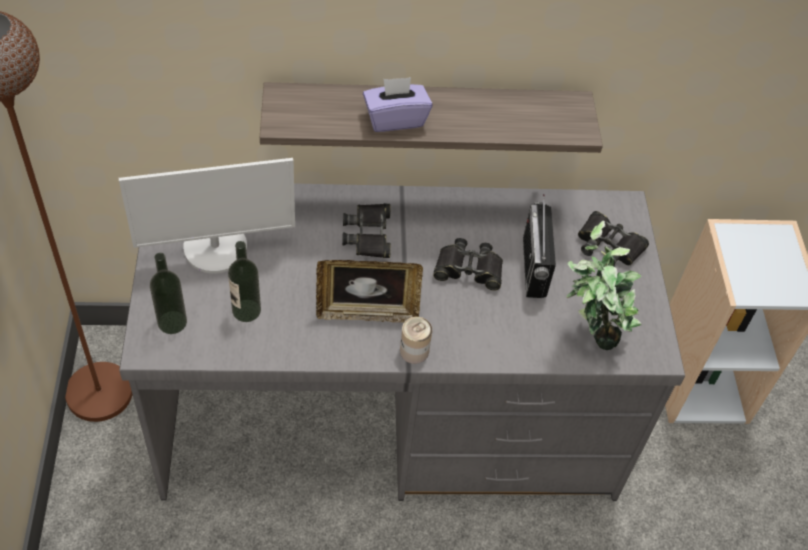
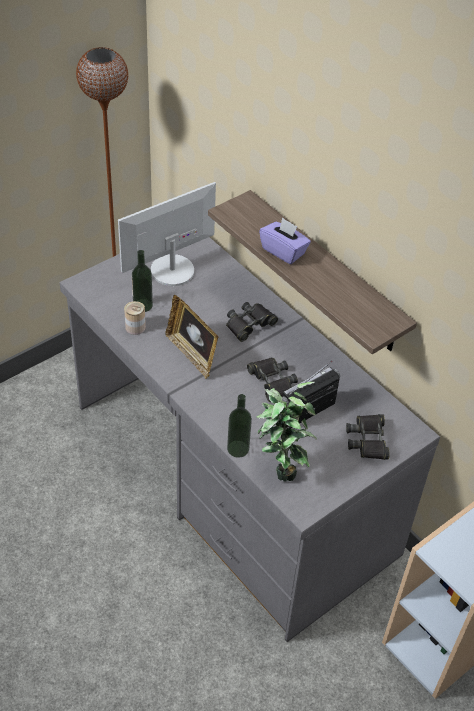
camera: 55 degrees right, 5 degrees down
(172, 322) = (106, 282): bottle -> bottle (238, 449)
(216, 248) = (171, 270): monitor -> monitor turned 105 degrees clockwise
(414, 351) = (185, 388): can -> can (135, 327)

